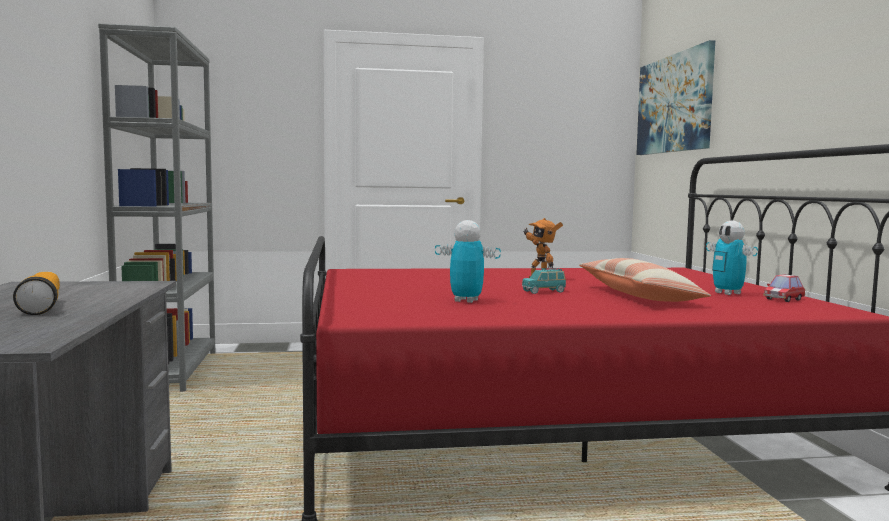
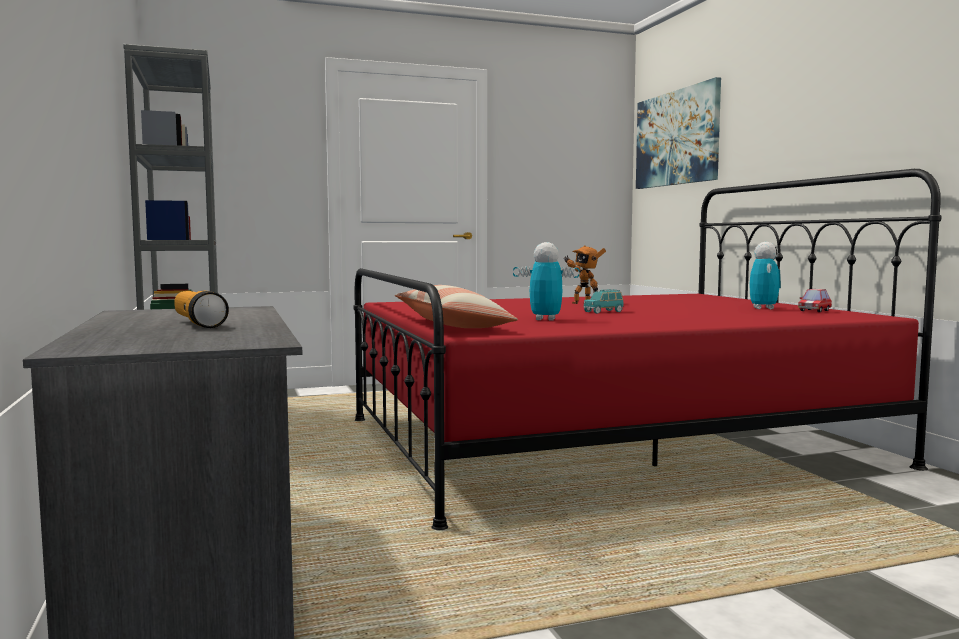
camera: 10 degrees left, 0 degrees up
(638, 296) = (691, 312): pillow -> pillow (452, 325)
(728, 293) = (763, 308): toy robot -> toy robot turned 135 degrees counterclockwise

